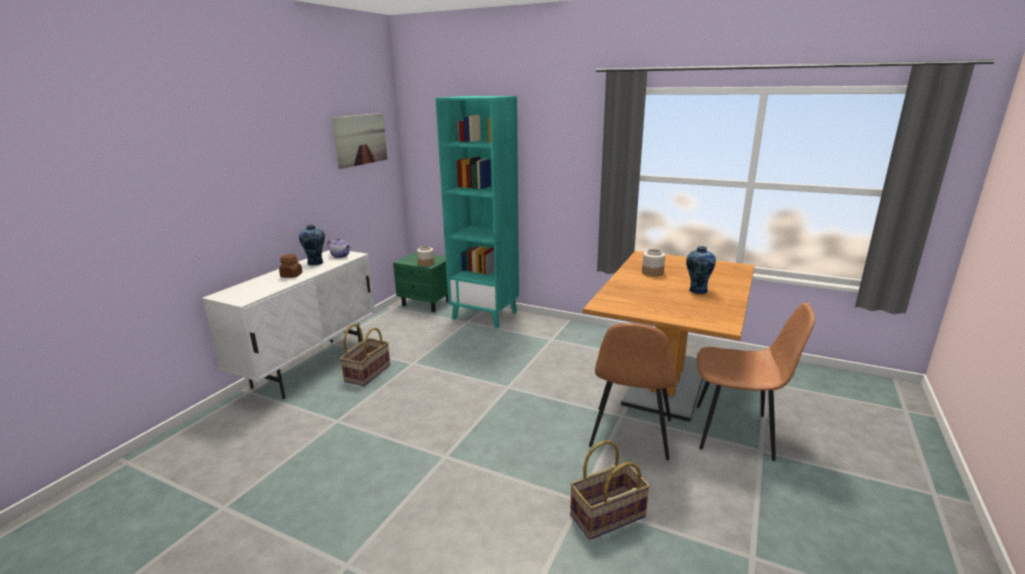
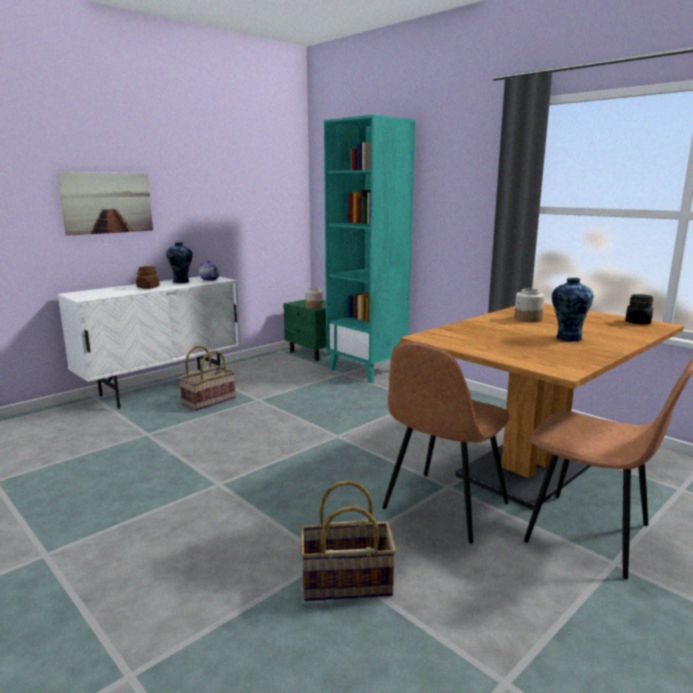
camera: 20 degrees right, 5 degrees down
(360, 139) = (257, 169): picture -> picture (107, 203)
(725, 266) = (638, 322): none -> black jar

